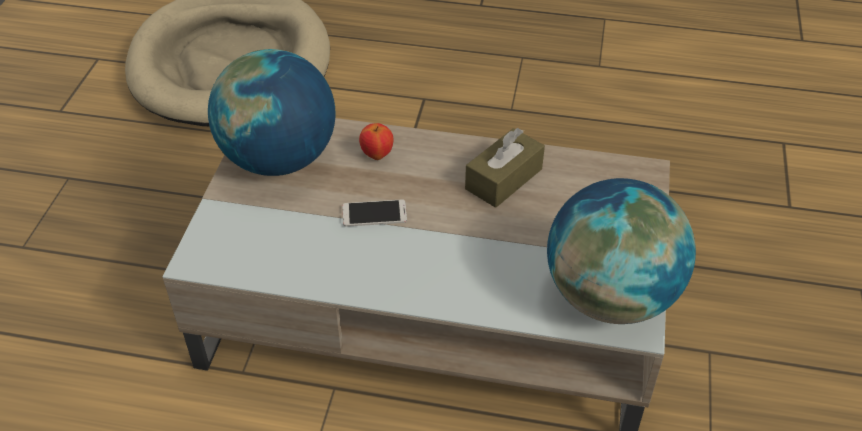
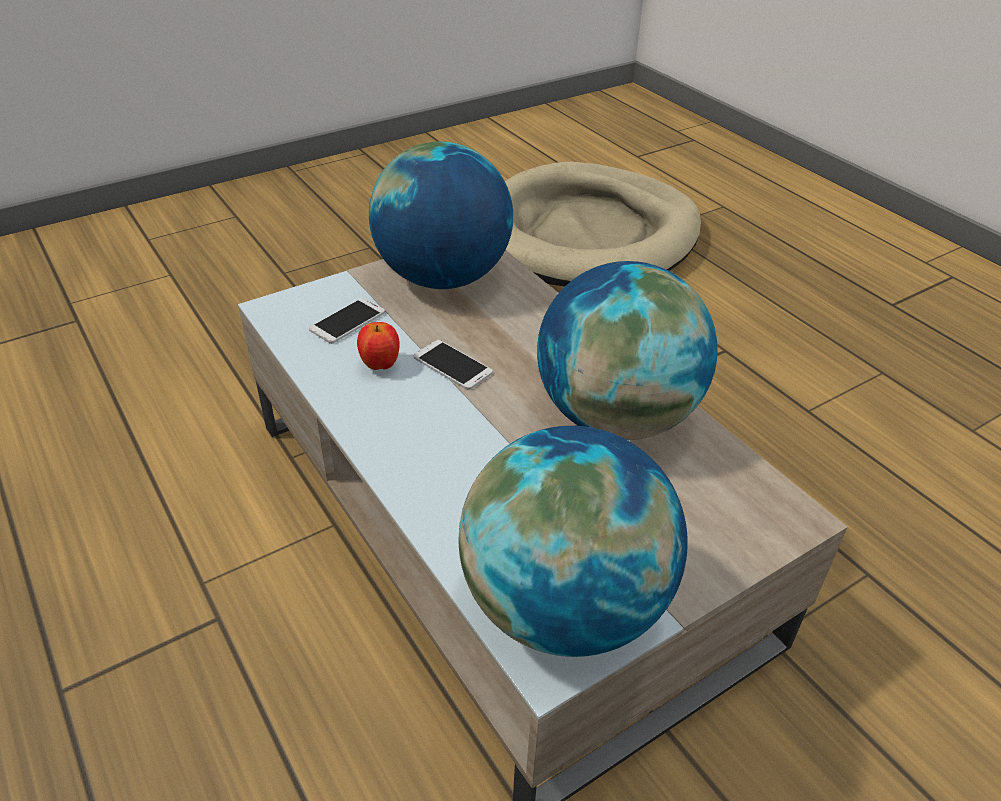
camera: 45 degrees right, 5 degrees down
(263, 233) = (347, 321): none -> phone
(377, 155) = (526, 322): apple -> apple (380, 365)
(503, 179) = (616, 416): brown tissue box -> globe

